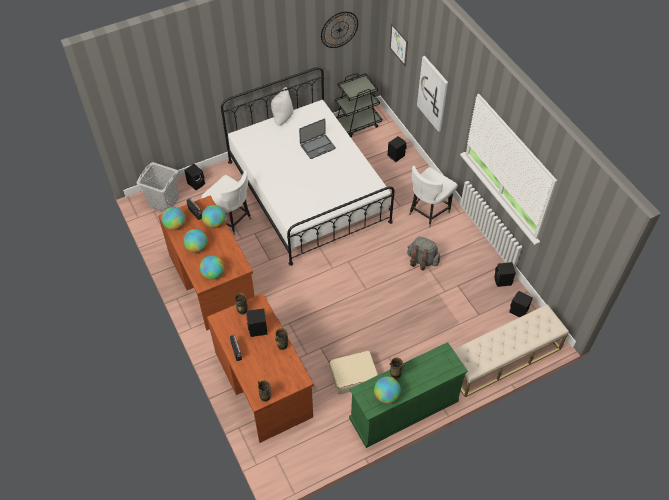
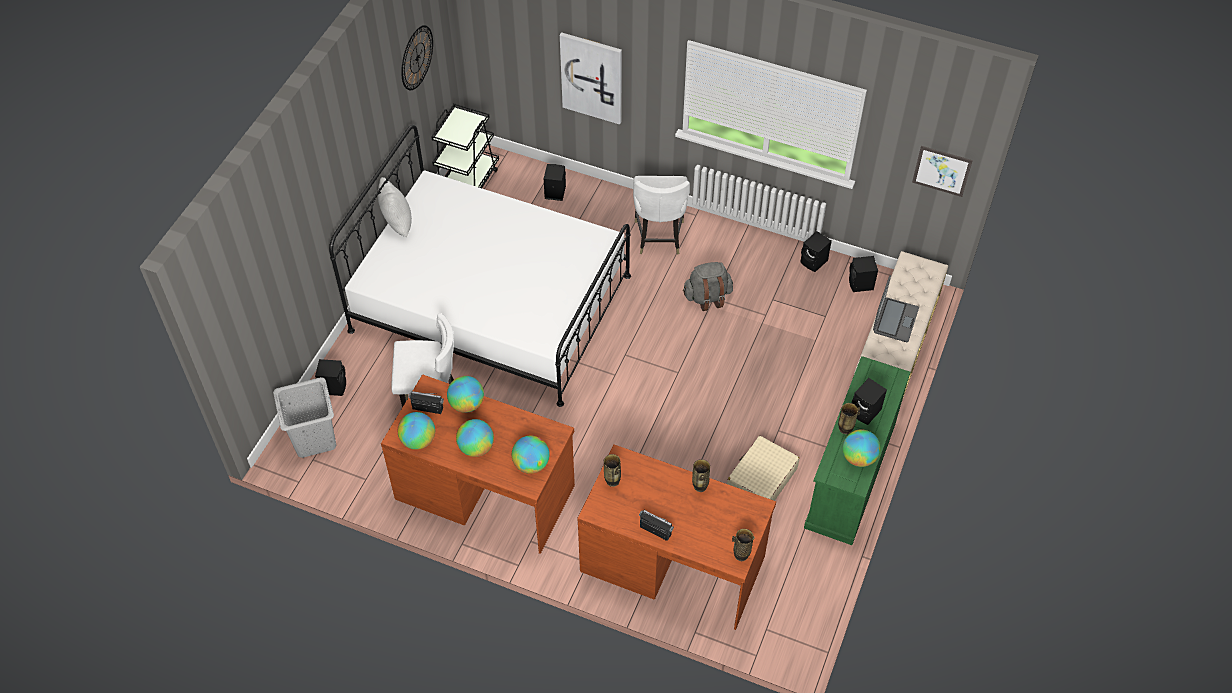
camera: 40 degrees left, 0 degrees up
(258, 330) = (653, 489): black speaker -> black speaker (866, 412)
(317, 146) = (480, 233): laptop -> laptop (894, 320)
(398, 44) = (496, 38): picture -> picture (942, 171)

